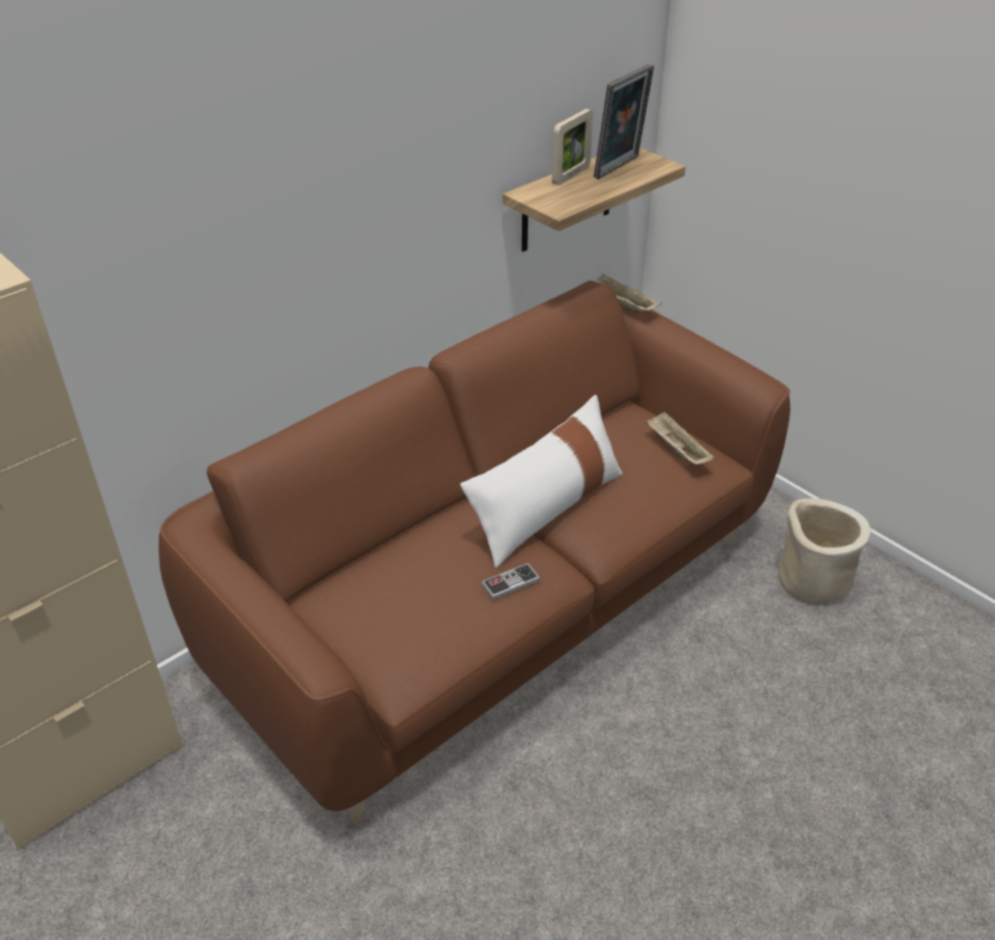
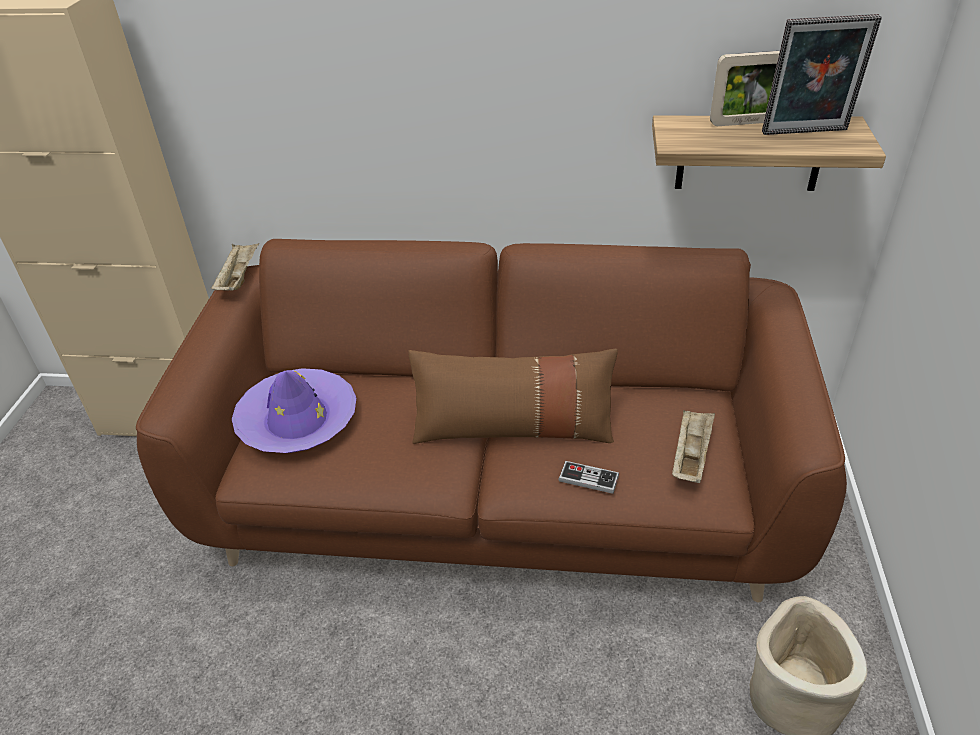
camera: 50 degrees right, 0 degrees up
(381, 617) = (297, 421): none -> purple hat
(510, 583) = (404, 461): game controller -> game controller (588, 478)
(546, 508) = (513, 427): white pillow -> brown pillow
(622, 305) = (776, 293): beige tray -> beige tray (238, 278)

